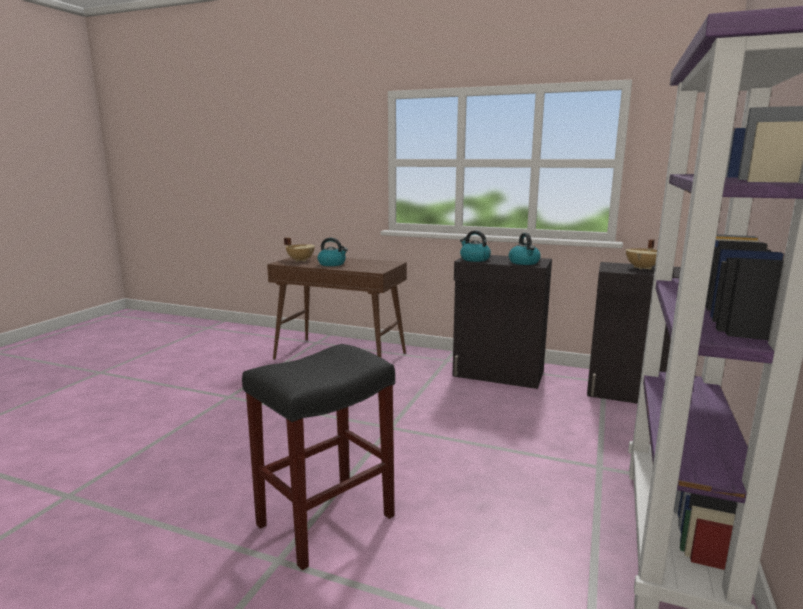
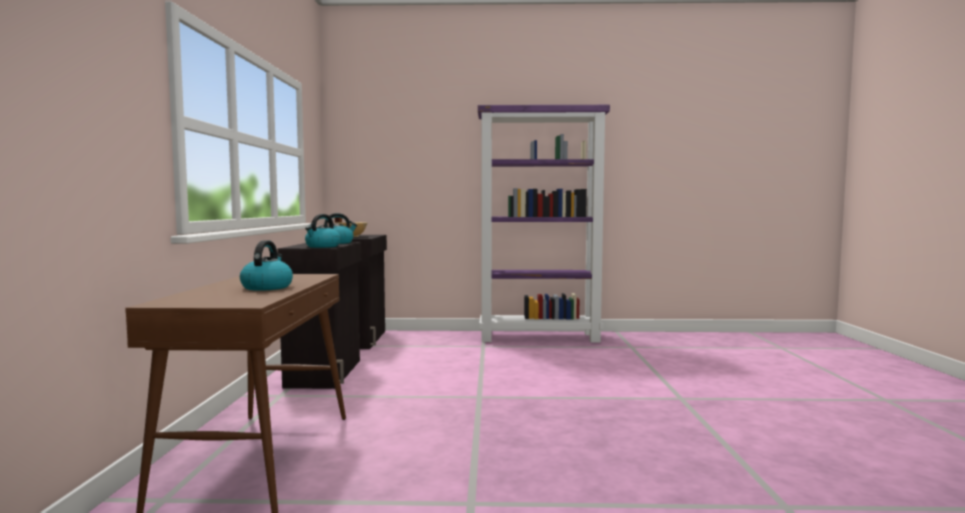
camera: 110 degrees left, 10 degrees down
(301, 260) = (222, 299): beige cooking pot -> none
(325, 522) = (631, 394): black stool -> none

